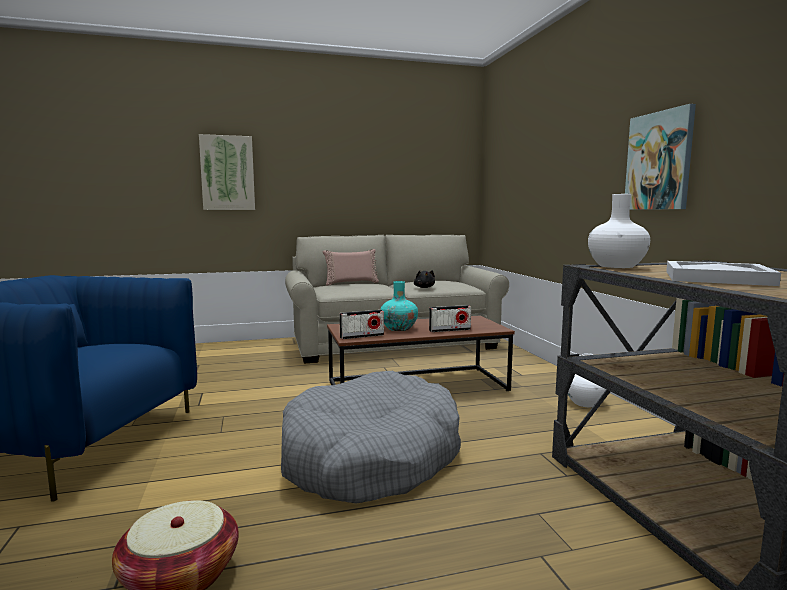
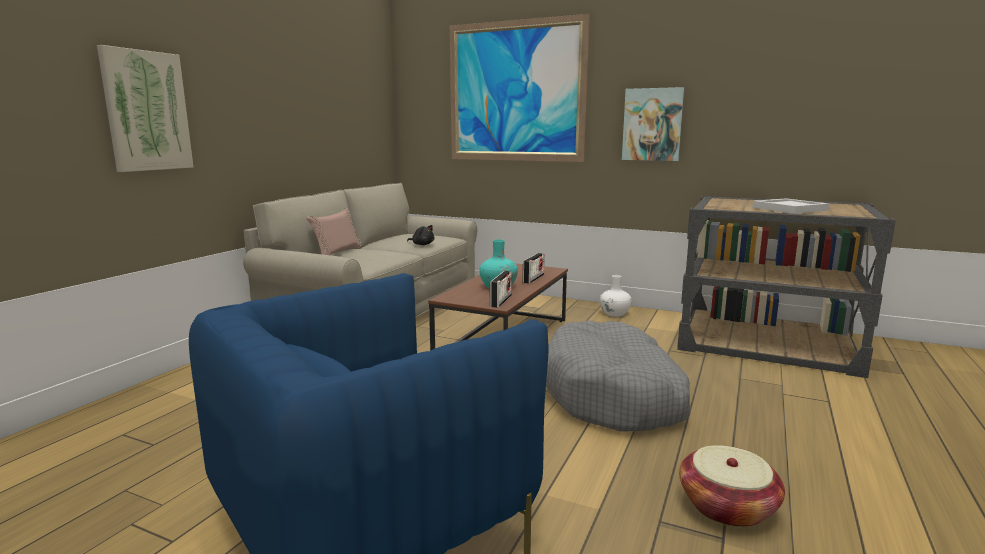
camera: 50 degrees left, 5 degrees up
(548, 140) = (515, 92): none -> picture
(616, 266) = (714, 206): white vase -> none

